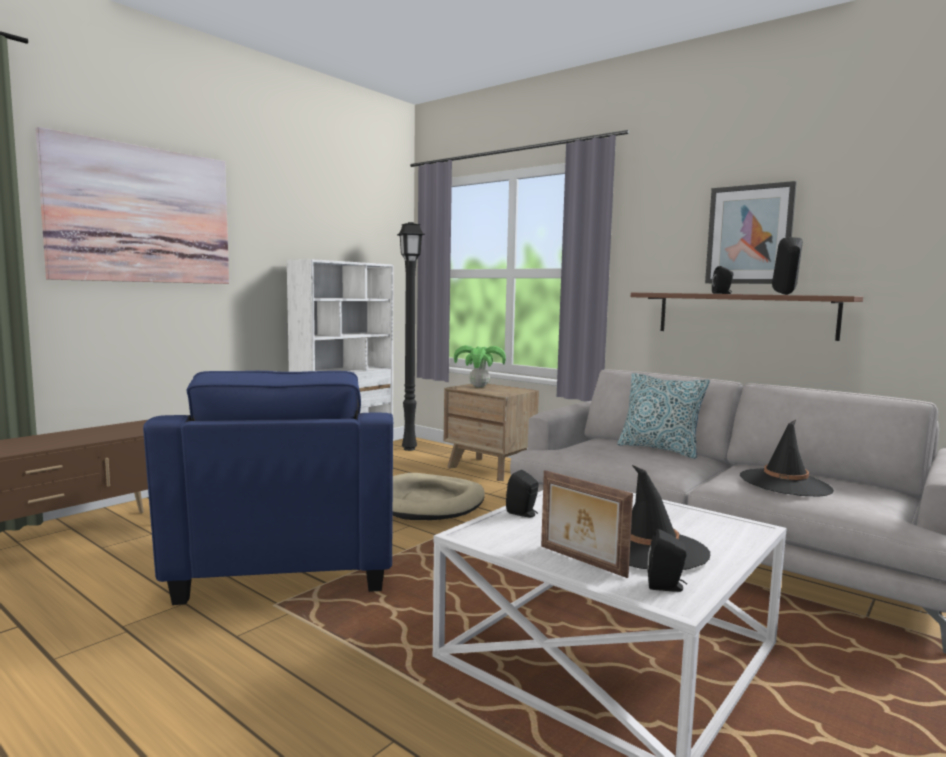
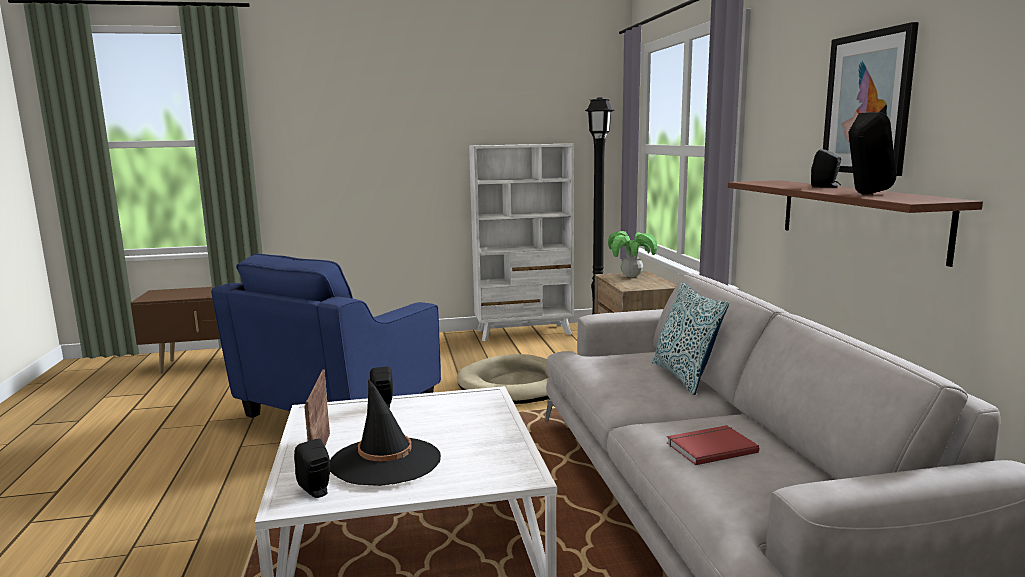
camera: 40 degrees right, 5 degrees up
(142, 215) = (341, 119): picture -> none
(785, 483) = (709, 447): black hat -> red book

